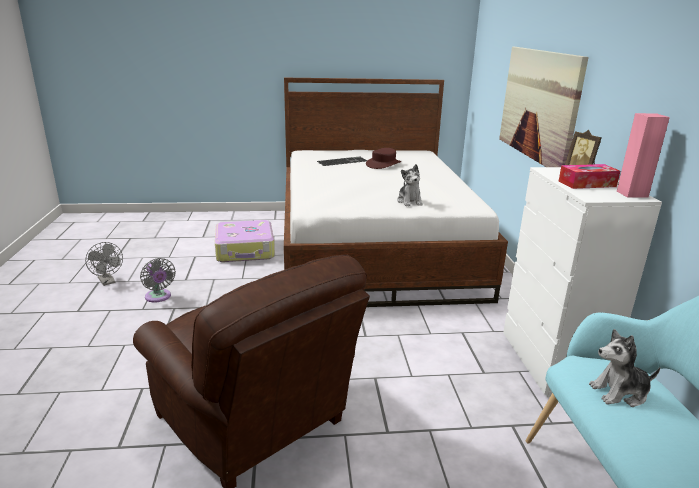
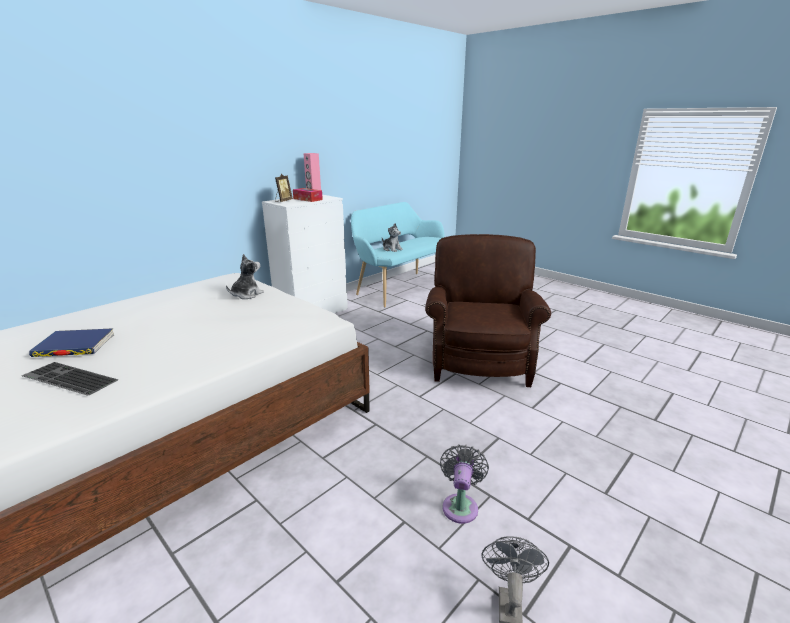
camera: 130 degrees left, 0 degrees up
(245, 250) = (262, 539): suitcase -> none
(383, 164) = (75, 346): brown hat -> blue book
(538, 105) = (151, 186): picture -> none

